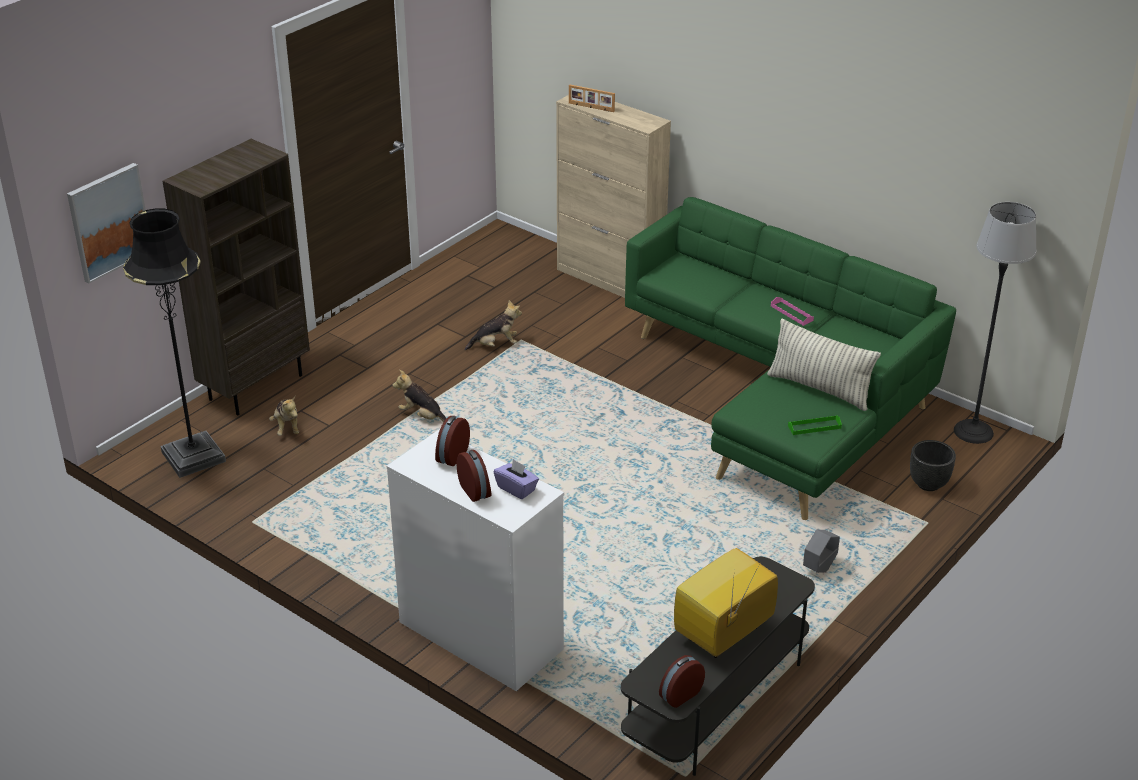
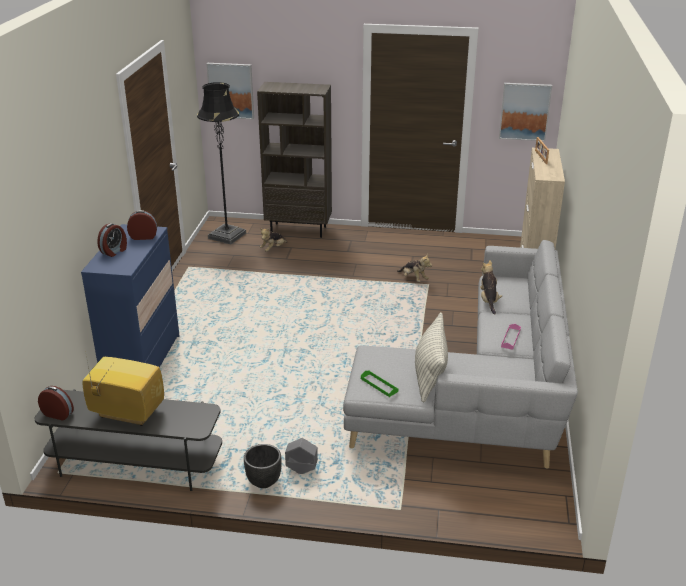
camera: 60 degrees right, 5 degrees down
(423, 417) = (321, 280): plush toy -> plush toy (488, 301)
(460, 62) = (524, 111): none -> picture
(481, 636) = (142, 361): white dresser -> blue dresser
(516, 489) = (124, 261): purple tissue box -> none
(784, 399) = (480, 398): green sofa -> grey sofa
(929, 484) = (449, 497): black planter -> black planter (264, 482)
(973, 431) = (545, 503): floor lamp -> none

